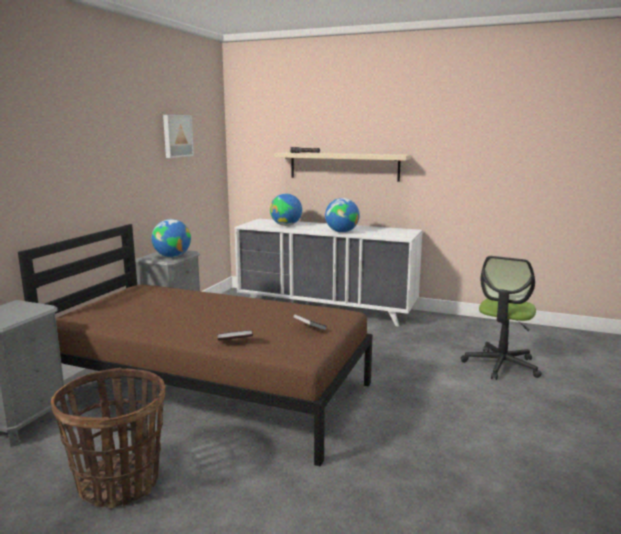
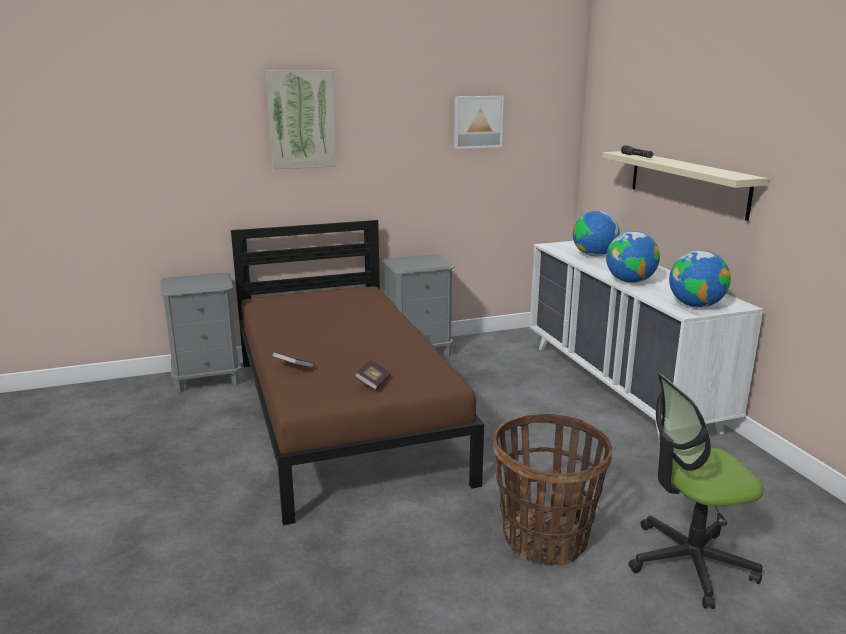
camera: 50 degrees right, 5 degrees up
(64, 132) = (301, 119): none -> picture
(119, 483) = (171, 450): basket -> basket (545, 539)
(172, 256) = (416, 264): globe -> globe (695, 305)

